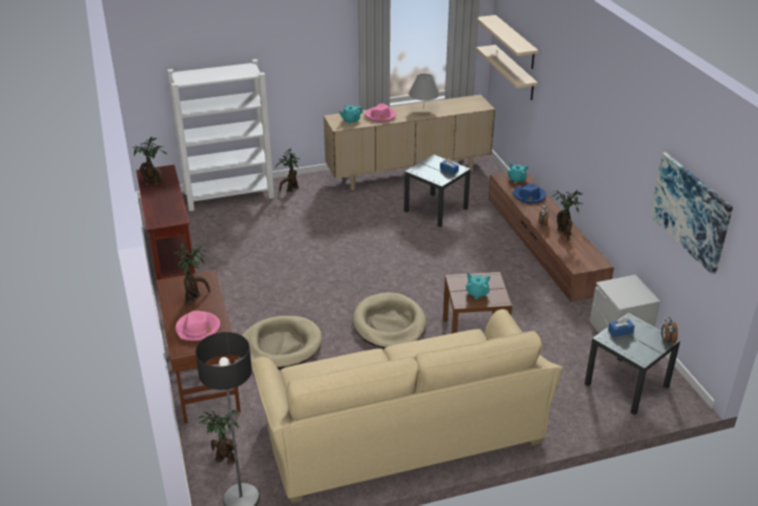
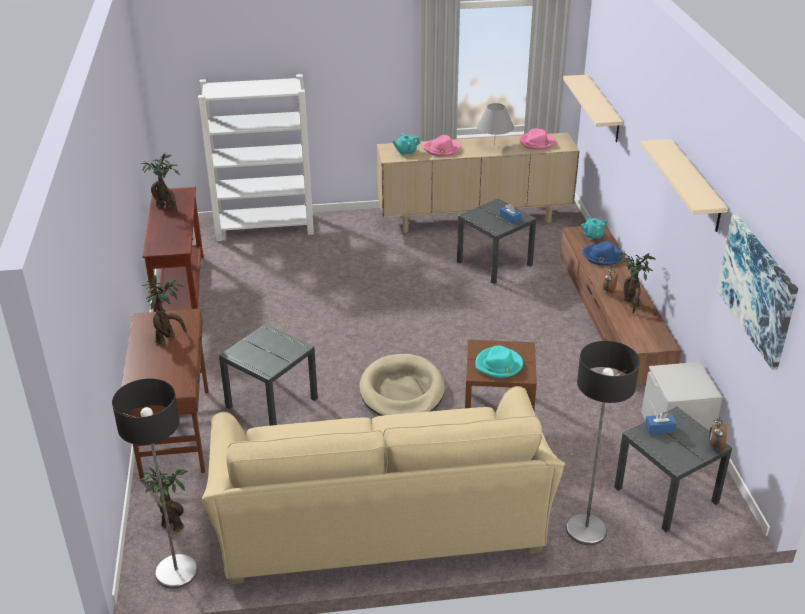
camera: 10 degrees right, 0 degrees up
(198, 328) = (159, 372): pink hat -> pink hat (537, 143)
(280, 346) = (270, 403): beige dog bed -> grey side table
(290, 190) = (334, 226): potted plant -> none
(477, 293) = (499, 365): turquoise teapot -> turquoise hat
(515, 42) = (605, 72): beige shelf -> beige shelf (695, 185)
(571, 421) = (586, 530): none -> floor lamp

